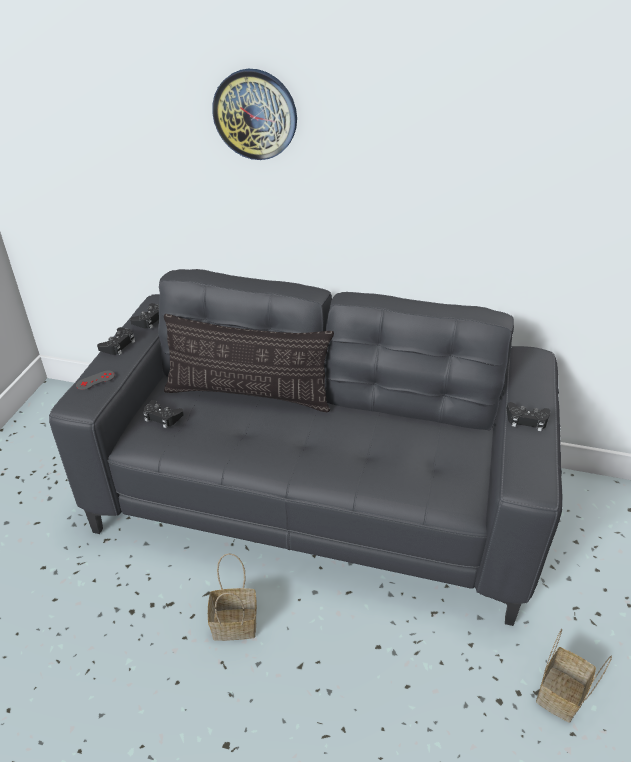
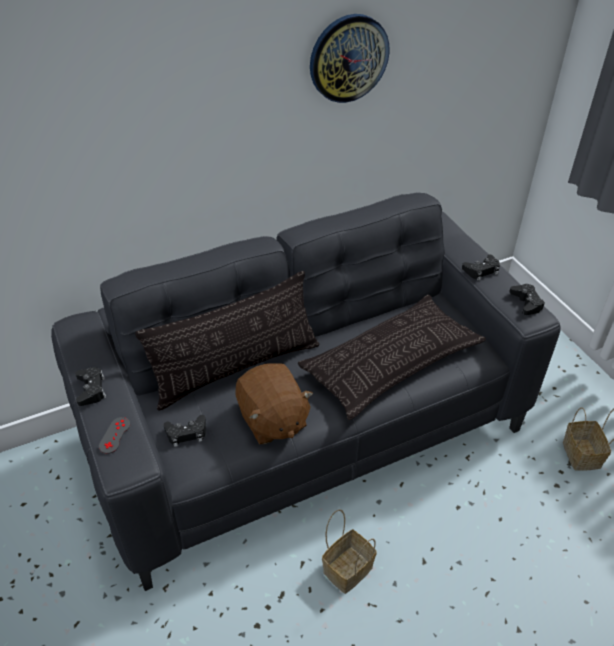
camera: 40 degrees left, 5 degrees up
(150, 319) = (90, 348): black game controller -> black game controller (526, 303)
(228, 444) = (272, 420): none -> brown plush toy
(255, 114) = (150, 87): wall clock -> wall clock (348, 58)
(373, 458) = (391, 362): none -> pillow

